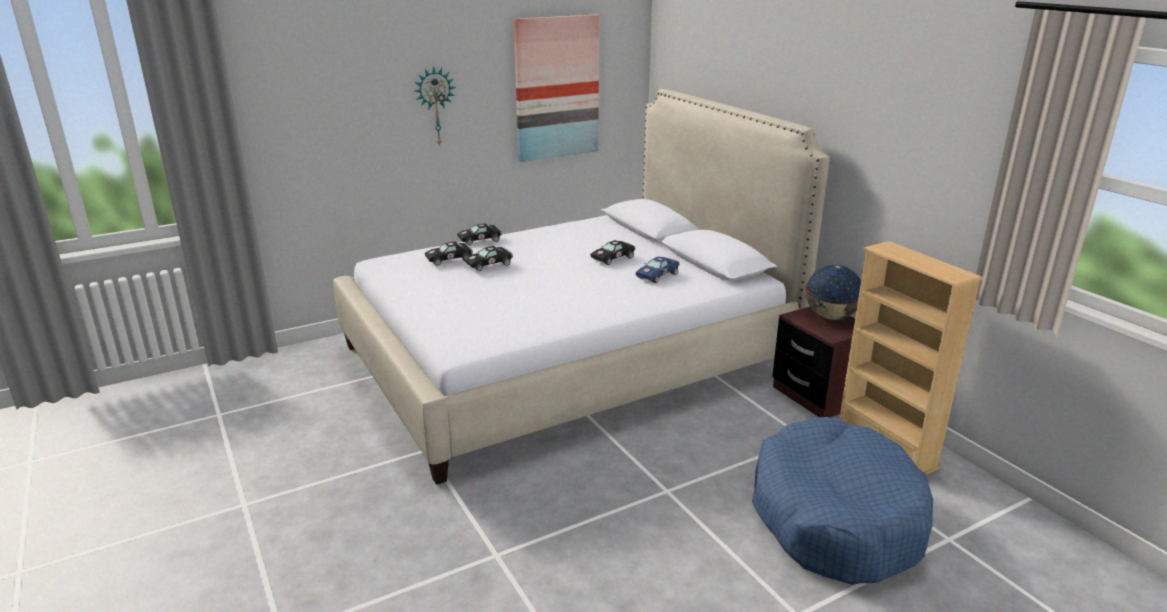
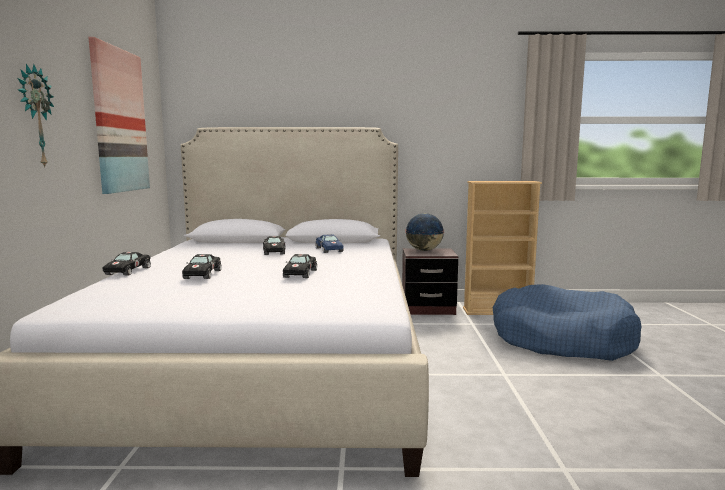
camera: 60 degrees left, 15 degrees down
(451, 259) = (152, 282): black toy car -> black toy car (300, 273)

